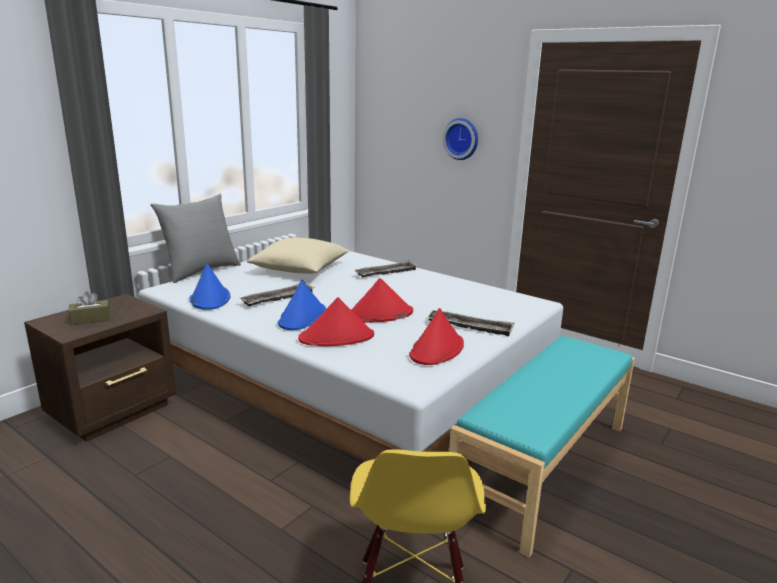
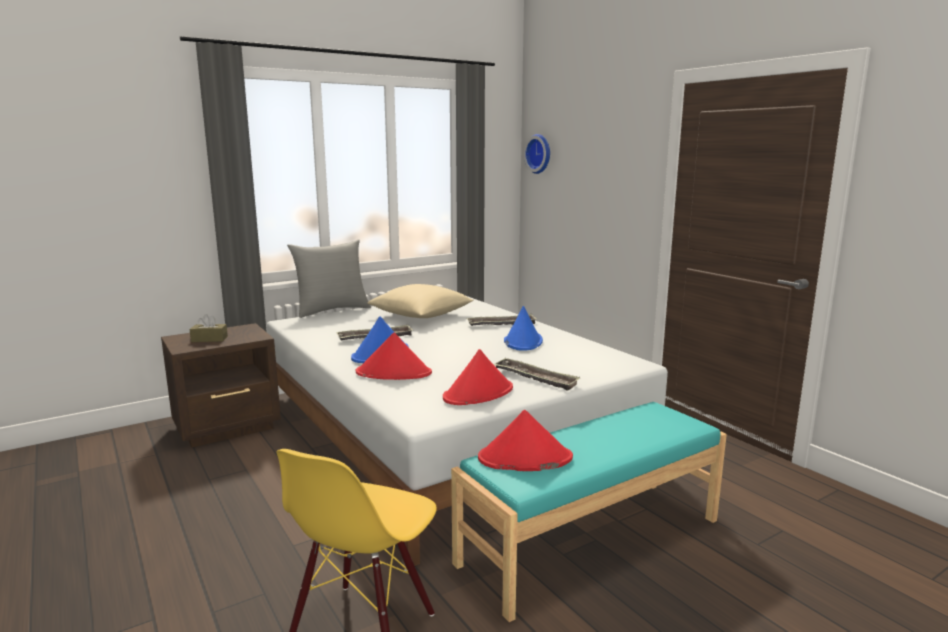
camera: 20 degrees right, 5 degrees down
(210, 298) = (317, 332): blue hat -> blue hat (523, 341)
(379, 314) = (455, 358): red hat -> red hat (524, 458)
(462, 139) = (611, 190): wall clock -> wall clock (540, 154)

